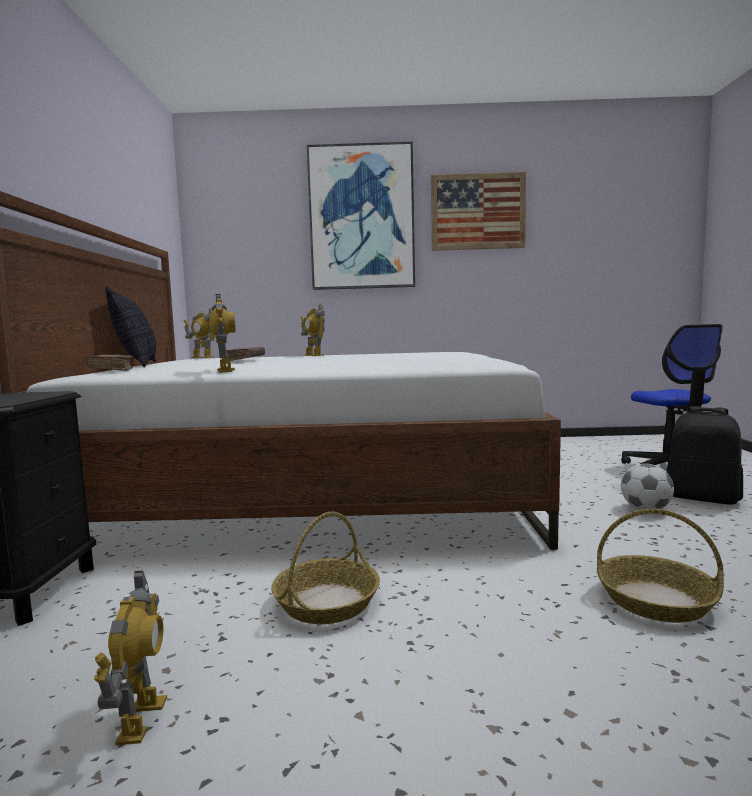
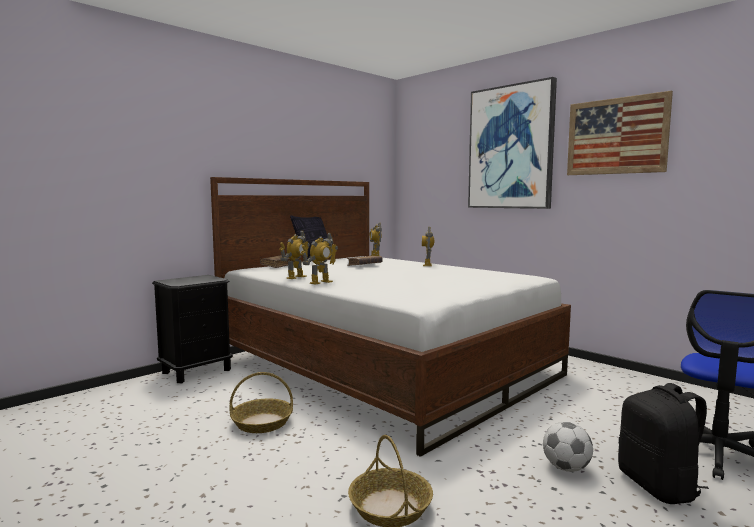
camera: 45 degrees right, 0 degrees up
(140, 720) = (145, 429): toy robot -> toy robot (320, 282)

